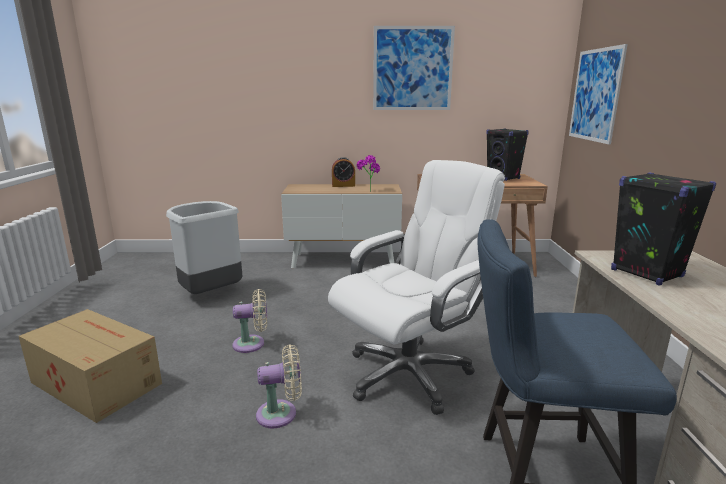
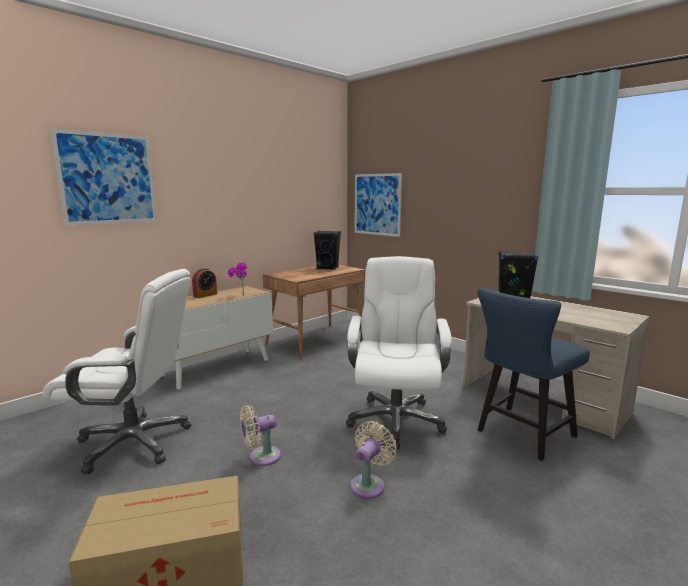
camera: 45 degrees left, 5 degrees down
(210, 294) = (135, 442): grey trash can -> white office chair
(252, 344) = (261, 457): beige fan -> beige fan turned 150 degrees counterclockwise
(412, 69) = (249, 185): picture -> picture (108, 179)

